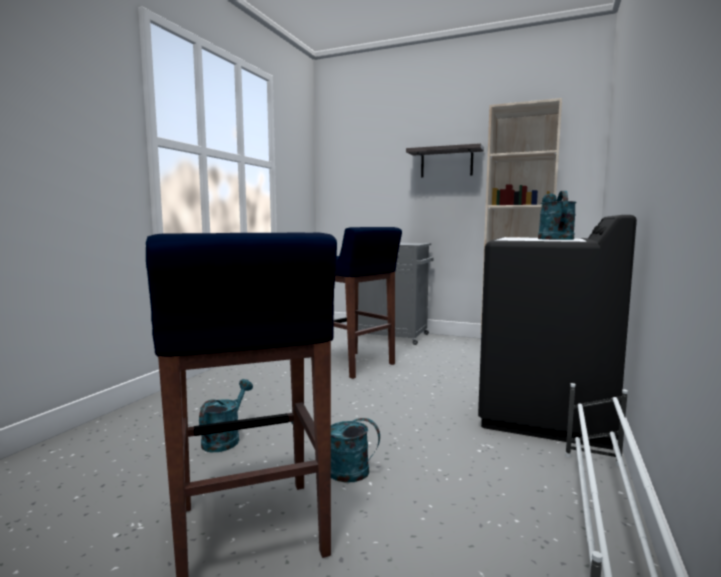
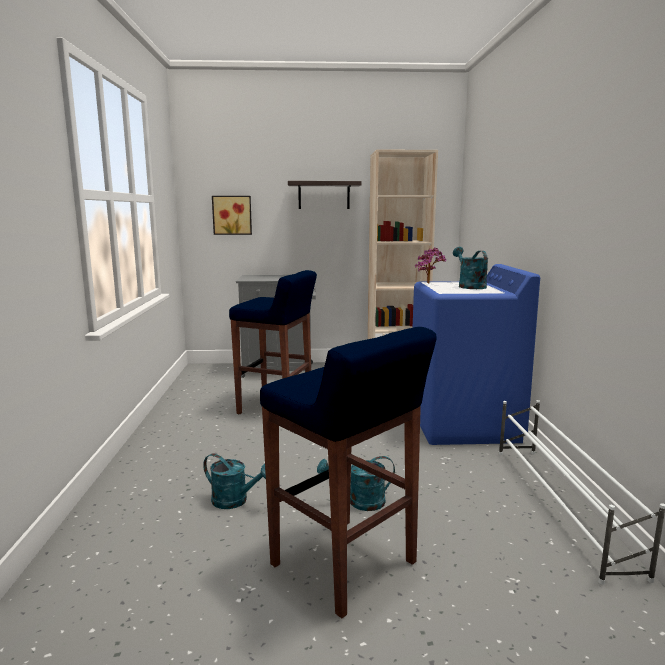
camera: 25 degrees left, 5 degrees up
(225, 439) = (235, 501): turquoise watering can -> turquoise watering can turned 120 degrees clockwise
(360, 185) = (232, 215): none -> picture
(509, 237) = (430, 284): none -> potted plant
(545, 415) = (463, 425): black washing machine -> blue washing machine

